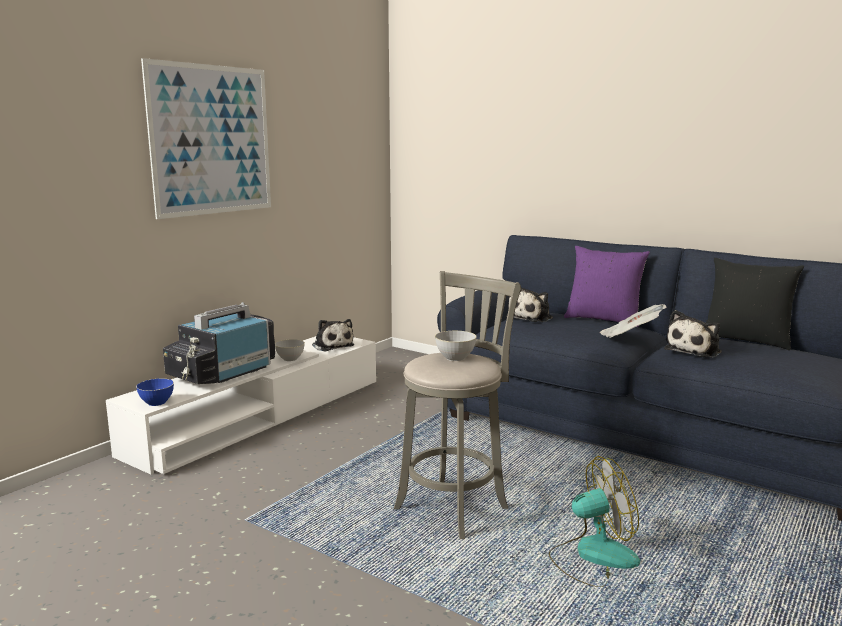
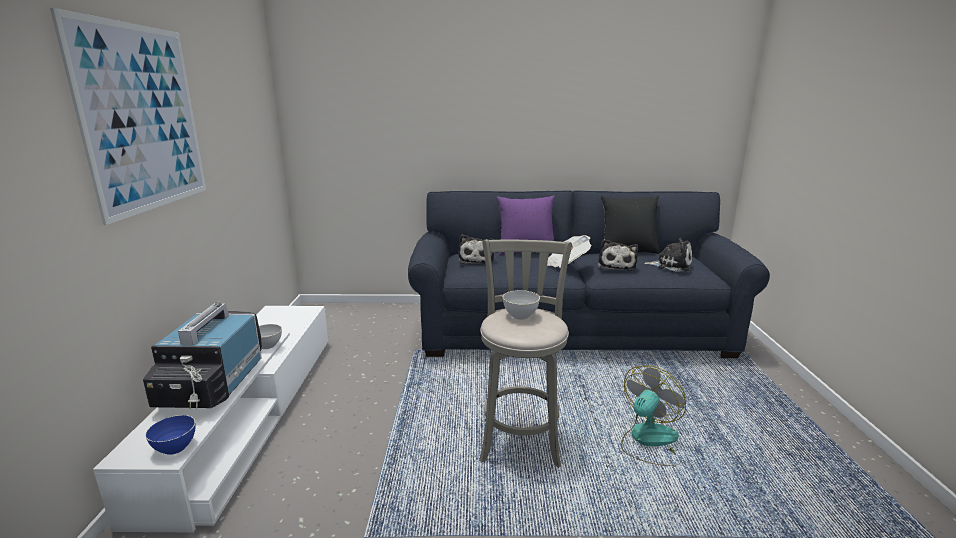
camera: 35 degrees left, 5 degrees up
(332, 345) = (288, 320): plush toy -> plush toy (671, 265)

